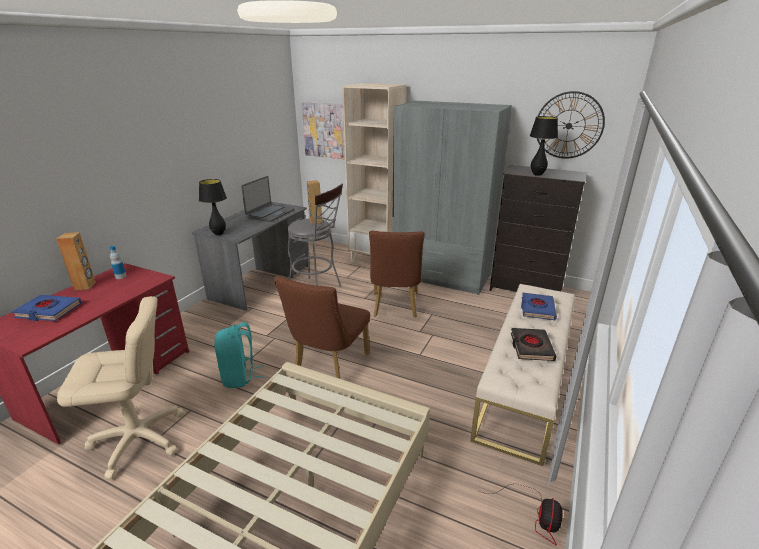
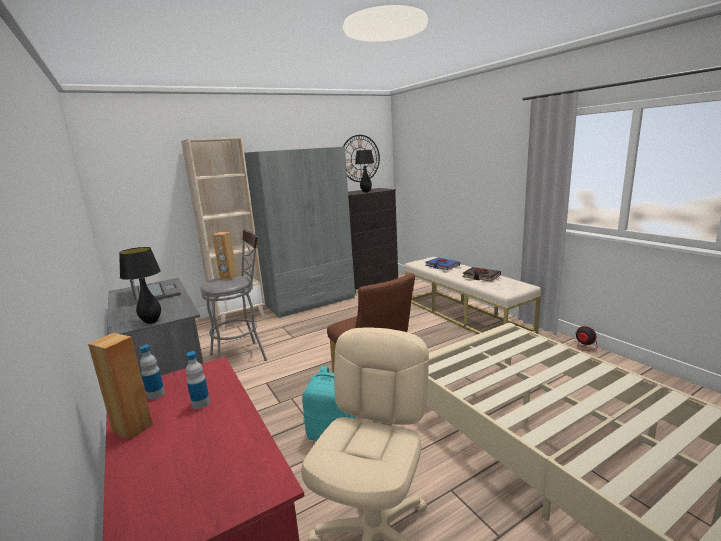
camera: 55 degrees left, 10 degrees down
(48, 311) = (174, 466): blue book -> none
(111, 293) = (201, 403): none -> bottle
(326, 130) = (137, 198): picture -> none
(395, 307) = (326, 329): brown chair -> none

